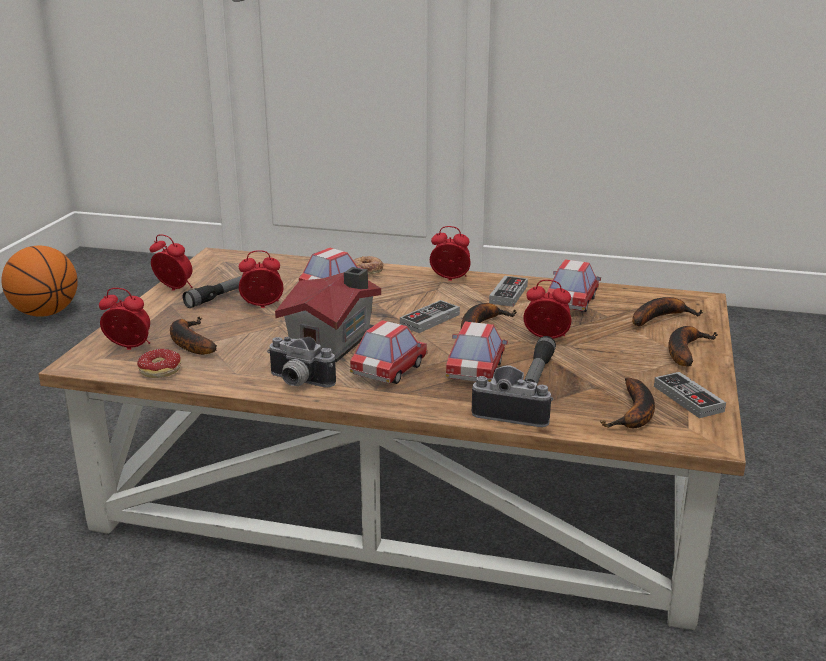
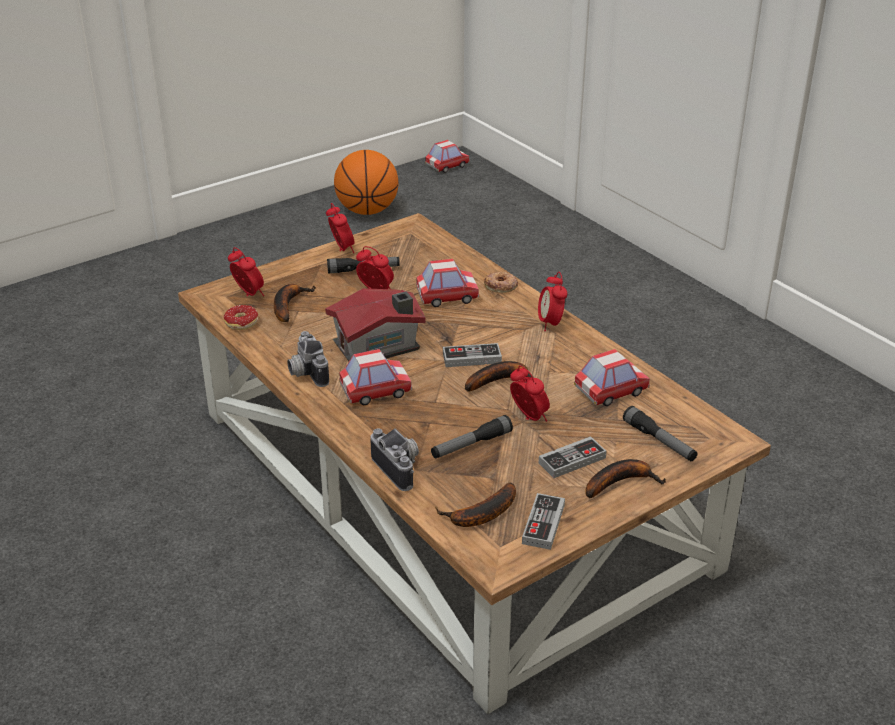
camera: 40 degrees right, 10 degrees up
(450, 279) = (550, 323): alarm clock -> alarm clock turned 150 degrees counterclockwise
(475, 371) = (431, 421): toy car -> toy car (447, 166)
(508, 294) = (572, 360): game controller -> game controller (572, 460)
(660, 317) = (659, 441): banana -> flashlight

